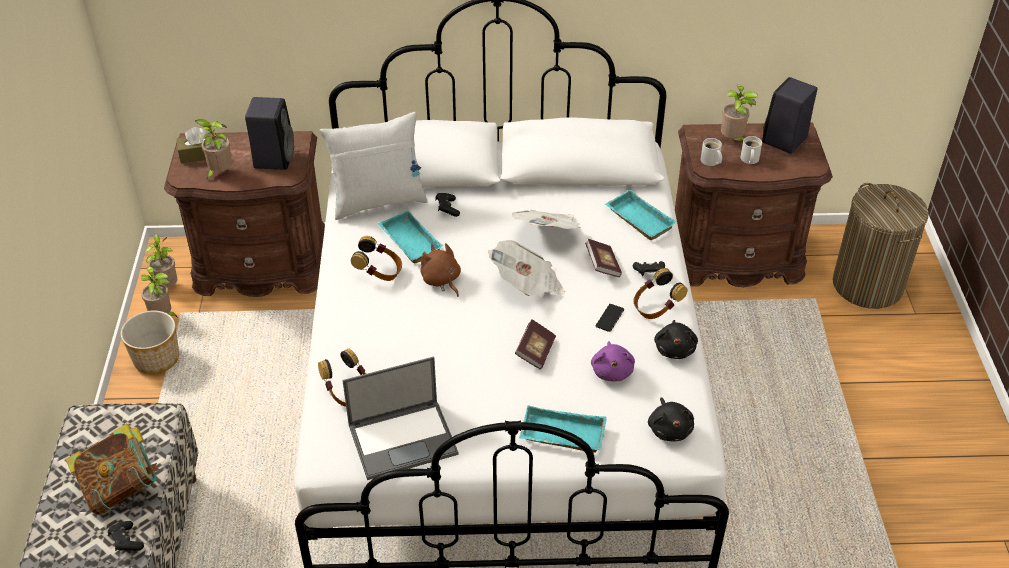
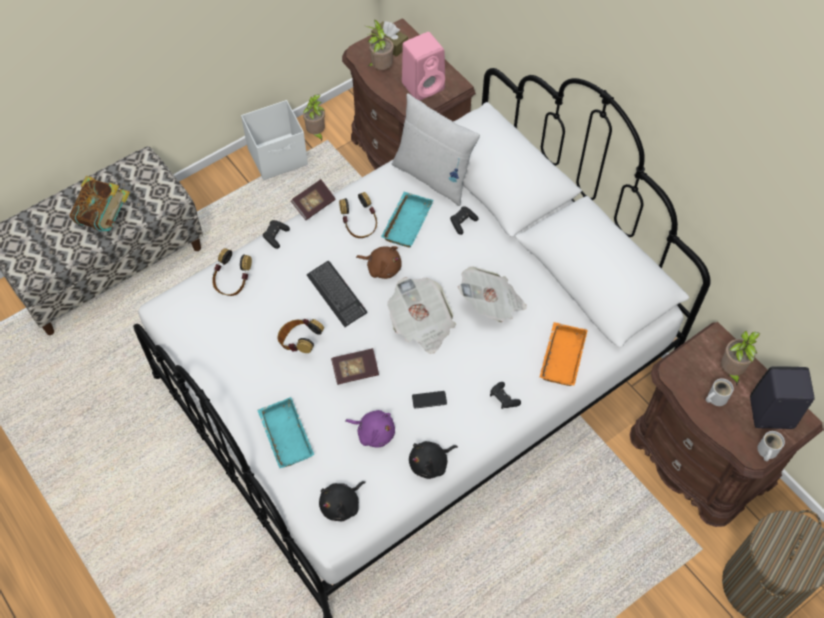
camera: 55 degrees right, 15 degrees up
(126, 541) = (68, 250): black game controller -> black game controller (276, 236)
(156, 358) = (278, 157): planter -> white storage box
(168, 286) = (344, 116): potted plant -> none
(274, 157) = (424, 85): black speaker -> pink speaker
(404, 439) = (214, 341): laptop -> none
(439, 324) = (336, 294): none -> keyboard
(441, 280) = (382, 267): brown plush toy -> brown plush toy turned 90 degrees clockwise
(602, 265) = (485, 362): book -> book (314, 205)
(612, 370) = (374, 433): purple plush toy -> purple plush toy turned 120 degrees counterclockwise
(637, 220) = (561, 356): turquoise tray -> orange tray
(656, 308) = (466, 426): headphones -> headphones (300, 342)
(710, 161) = (684, 369): white mug -> white mug (766, 451)

